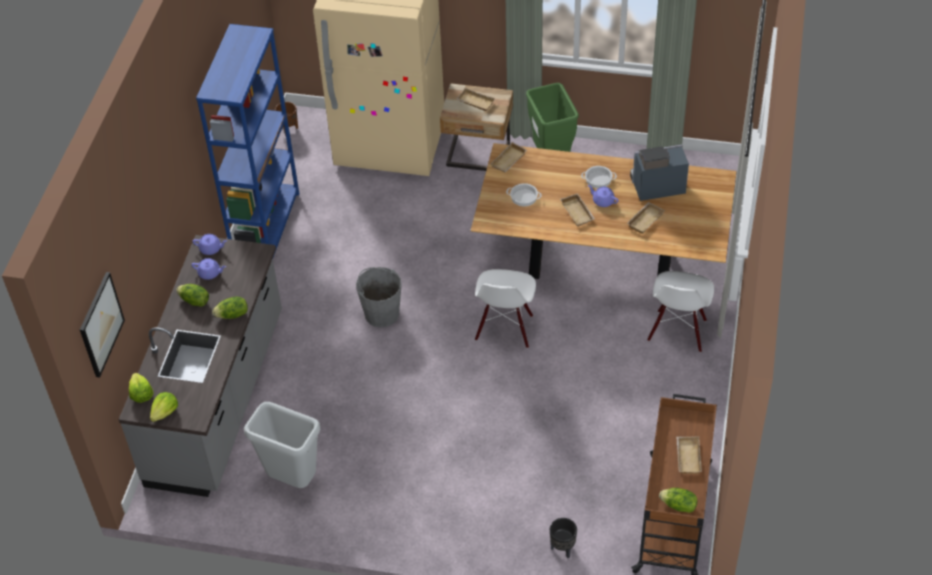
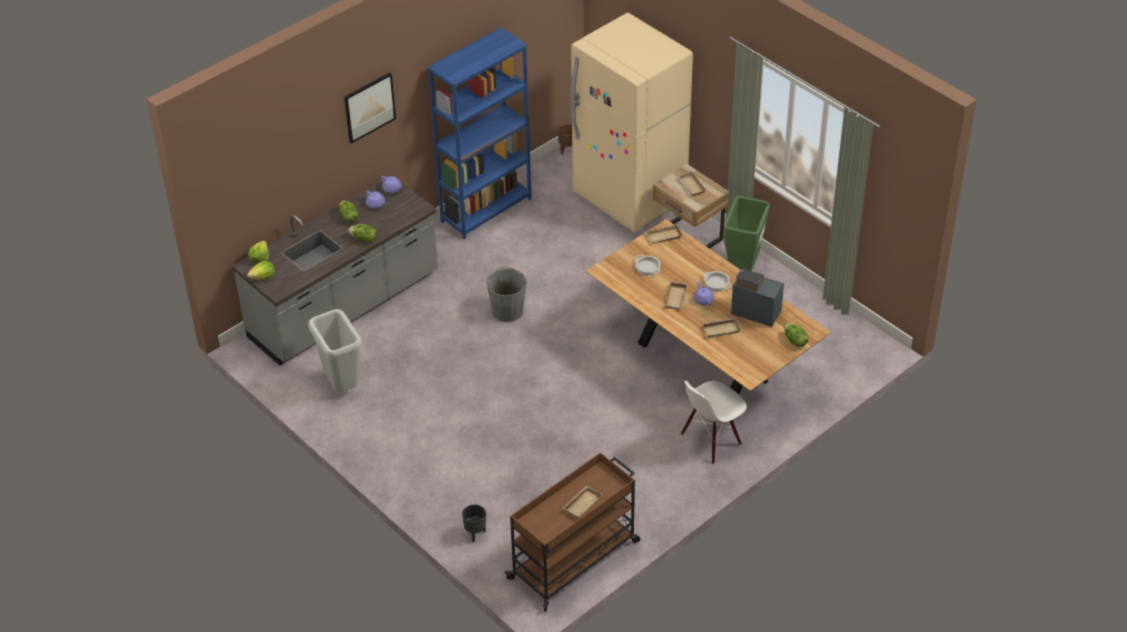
camera: 35 degrees right, 5 degrees down
(101, 324) = (238, 184): picture -> picture (369, 107)
(505, 328) = (584, 368): white chair -> none
(678, 506) = (541, 530): lettuce -> lettuce (794, 341)

